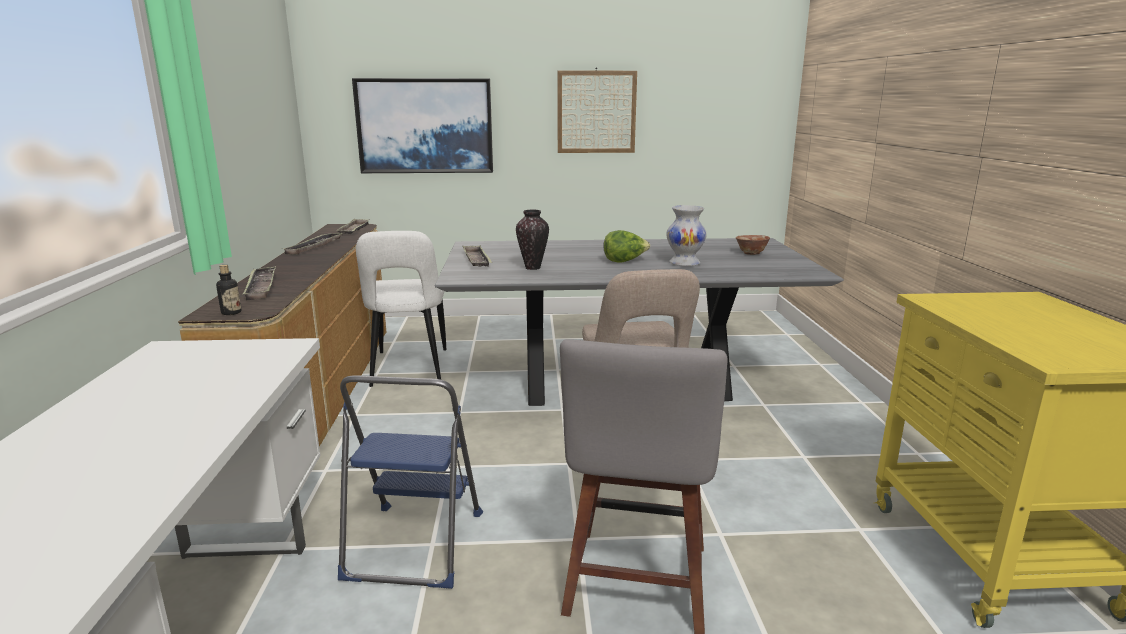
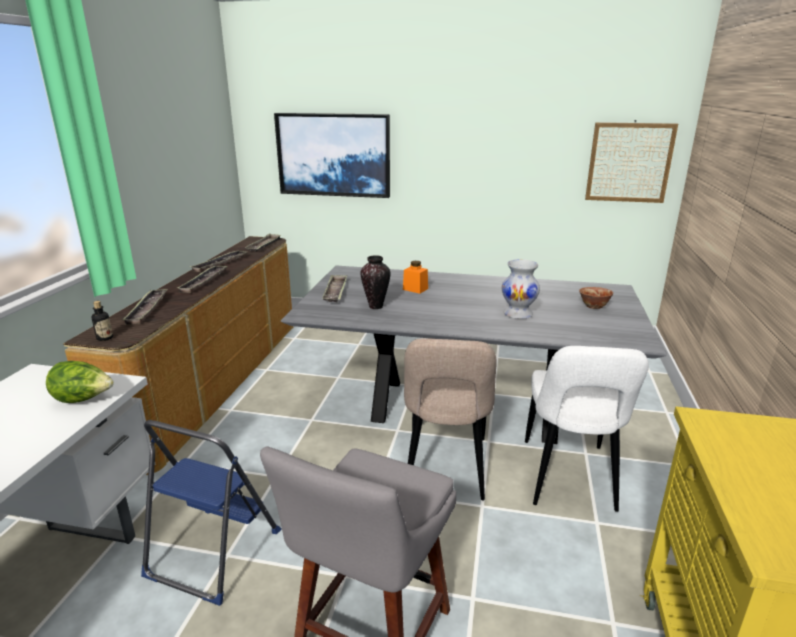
camera: 15 degrees right, 5 degrees up
(310, 261) = (204, 282): none -> tray
(409, 369) = (292, 369): white chair -> white chair (568, 478)
(562, 253) = (415, 289): none -> orange jar
(596, 110) = (485, 145): picture -> picture (629, 161)
(624, 261) = (463, 306): lettuce -> lettuce (84, 399)

